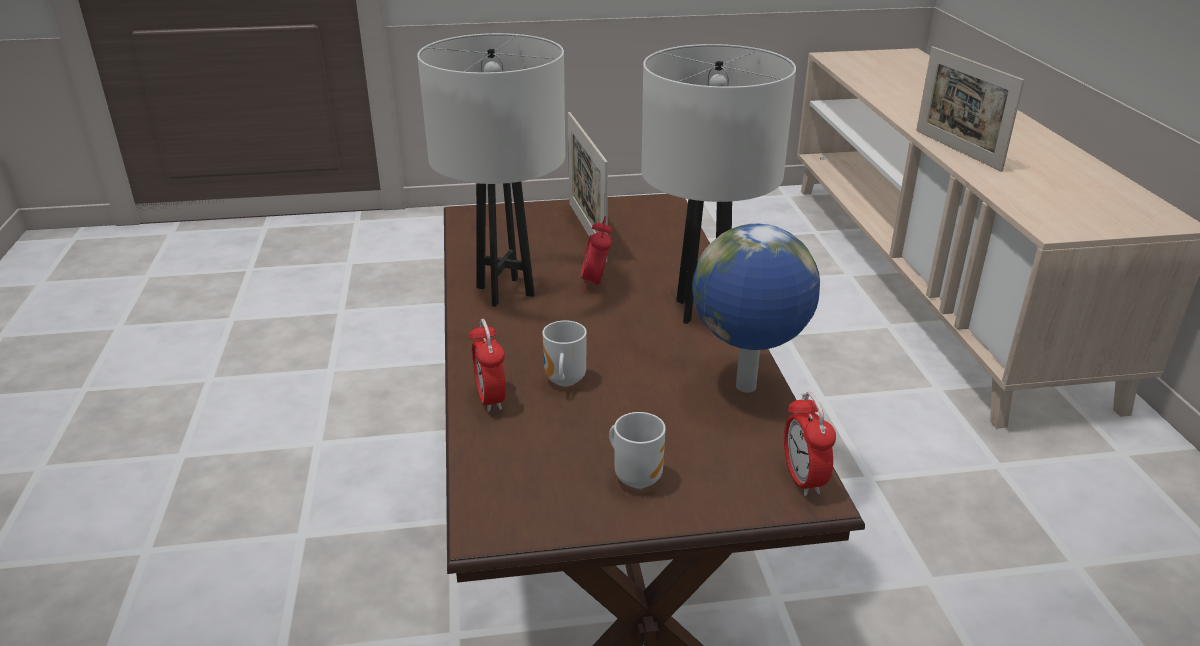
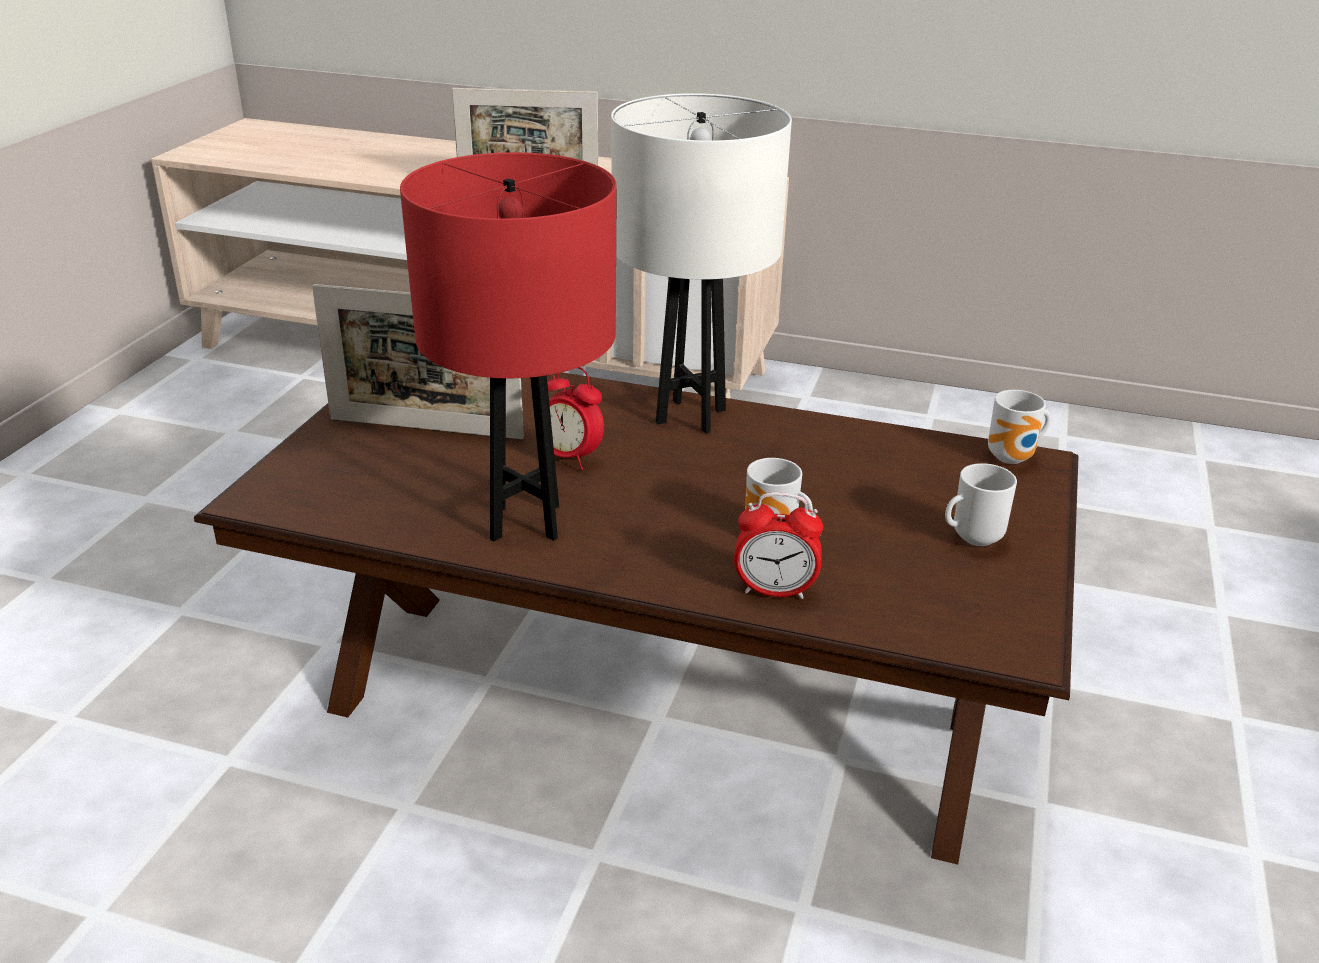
camera: 65 degrees left, 0 degrees up
(504, 291) = (525, 523): white table lamp -> red table lamp
(746, 388) = (856, 439): globe -> none
(803, 479) = (1014, 458): alarm clock -> mug

